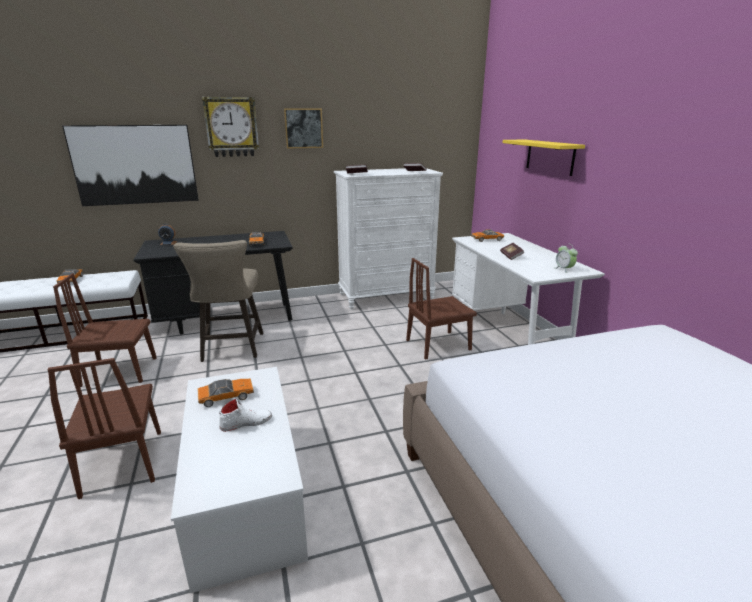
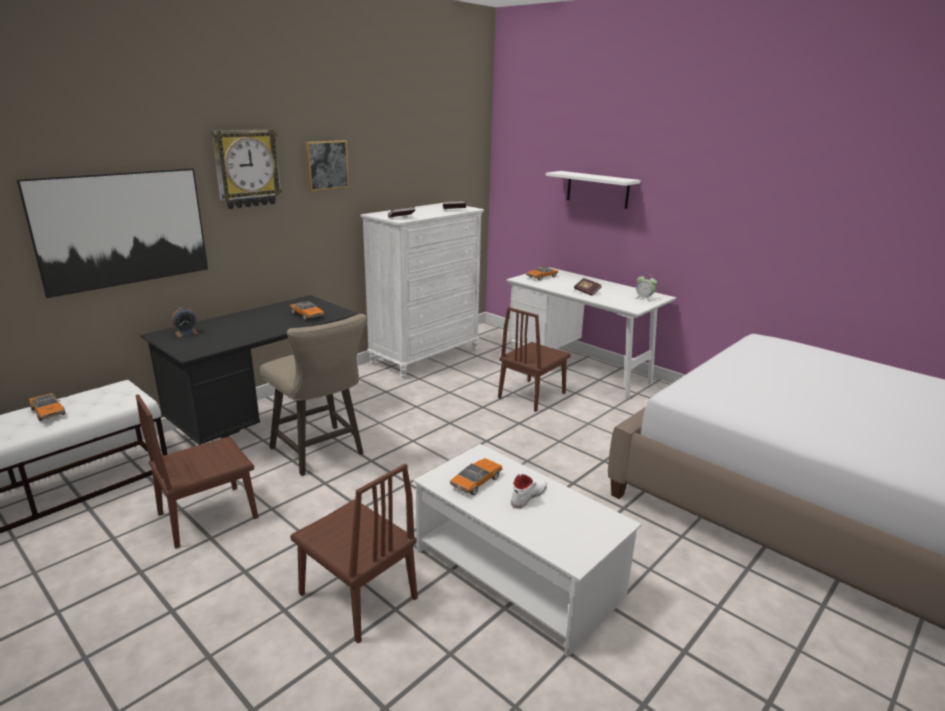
camera: 30 degrees left, 0 degrees up
(550, 156) = (597, 189): yellow shelf -> white shelf

